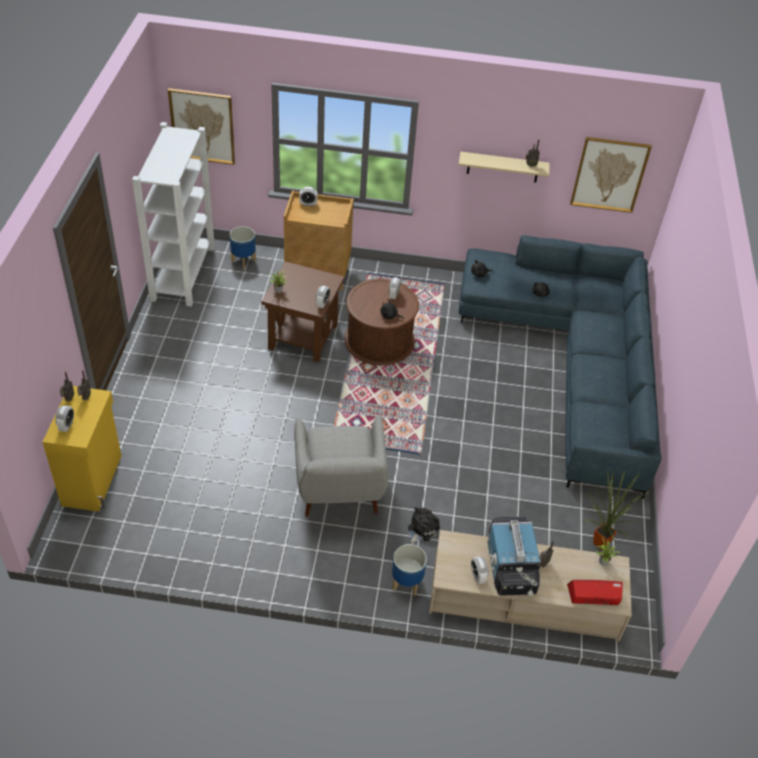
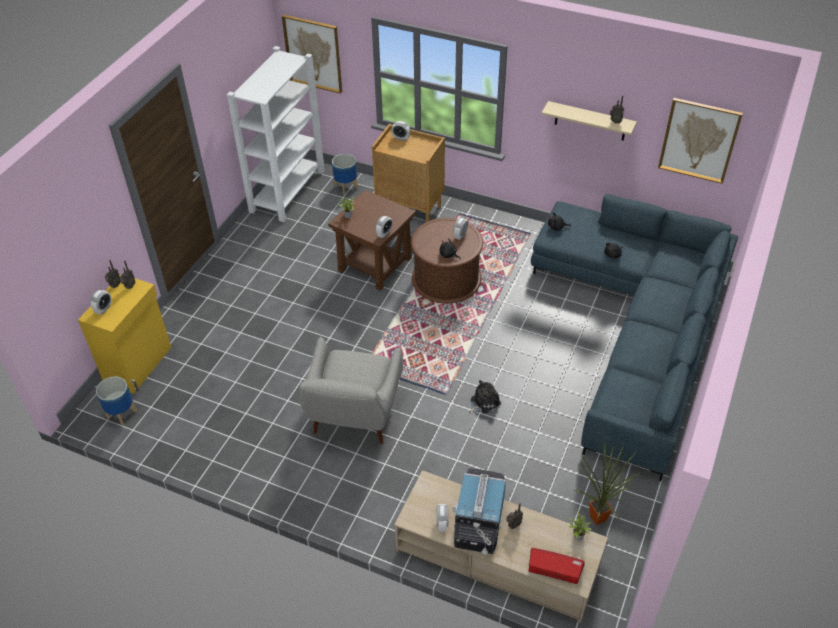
camera: 20 degrees right, 0 degrees up
(407, 583) = (386, 516): planter -> planter (122, 414)
(422, 529) = (420, 467): plush toy -> plush toy (483, 402)

